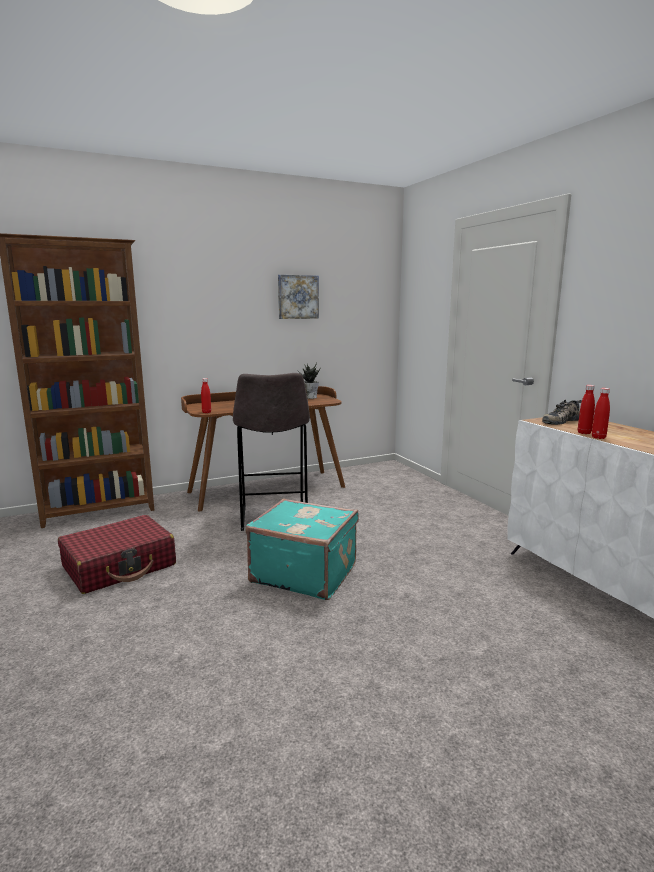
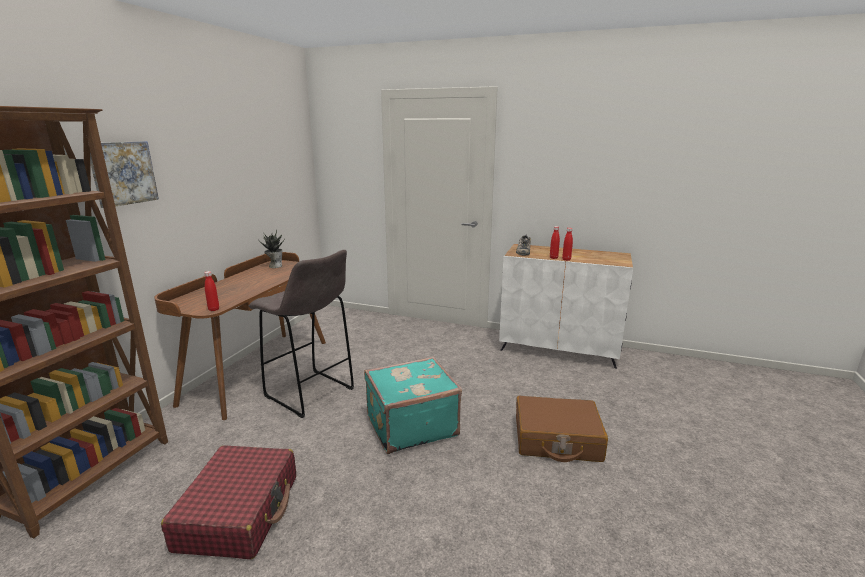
camera: 45 degrees left, 5 degrees up
(297, 297) = (240, 162): picture -> picture (122, 173)
(421, 660) = (556, 439): none -> brown suitcase

